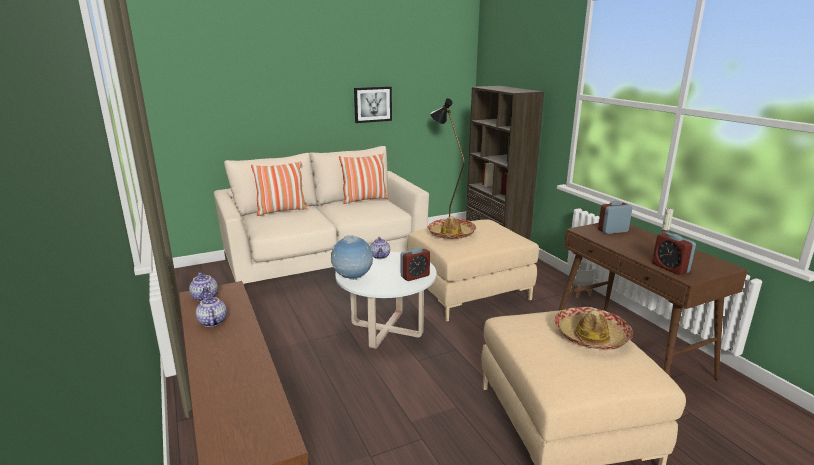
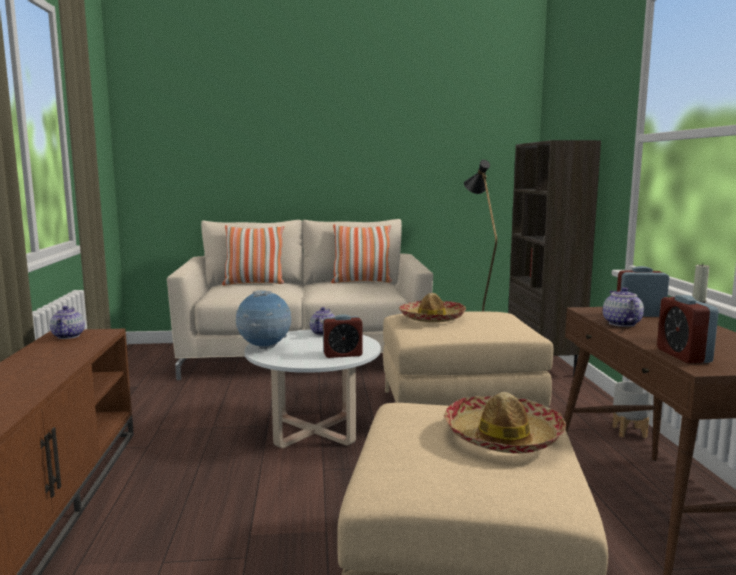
camera: 20 degrees right, 10 degrees down
(212, 322) = (43, 354): teapot -> teapot (620, 323)
(372, 104) = (392, 169): picture -> none

